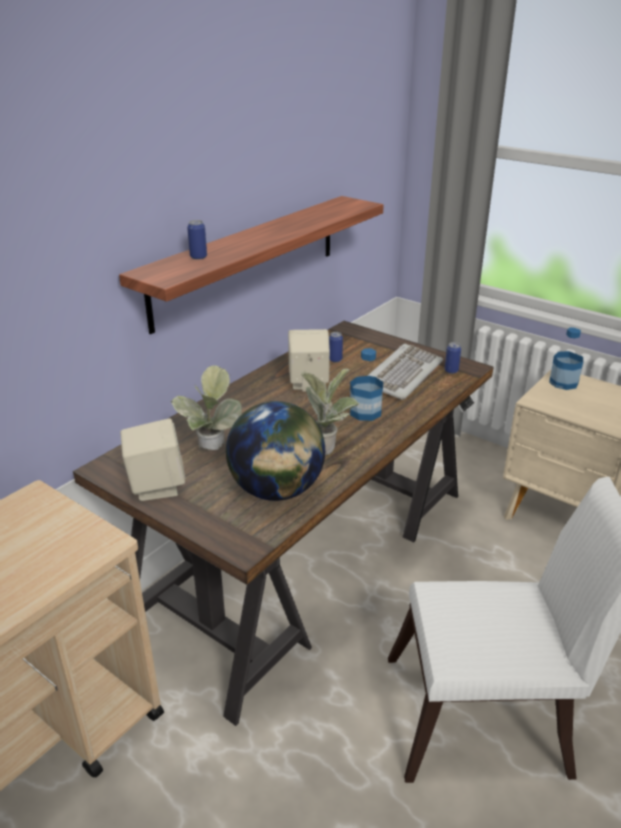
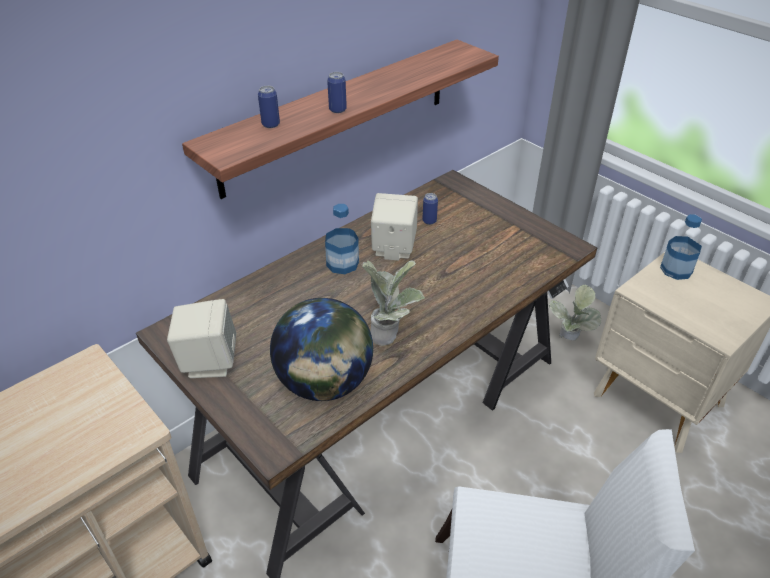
camera: 10 degrees right, 10 degrees up
(211, 453) = (272, 327): potted plant -> potted plant (568, 341)
(365, 412) = (442, 294): bottle -> bottle (342, 264)
(402, 374) = (494, 248): keyboard -> none
(451, 371) = (549, 249): can -> can (337, 110)

